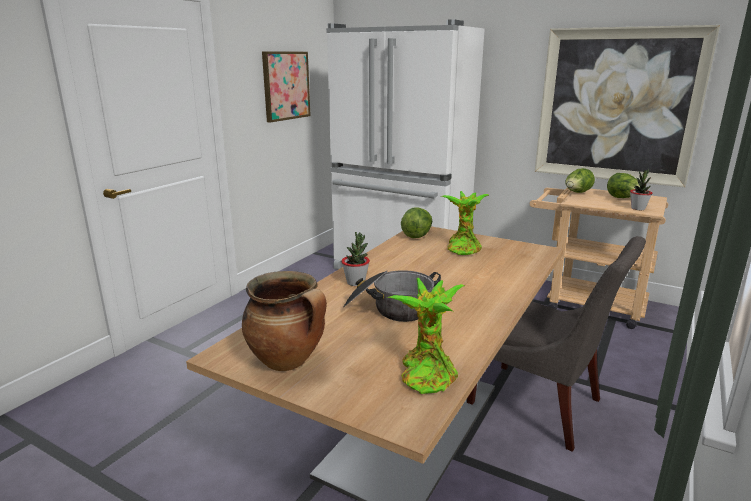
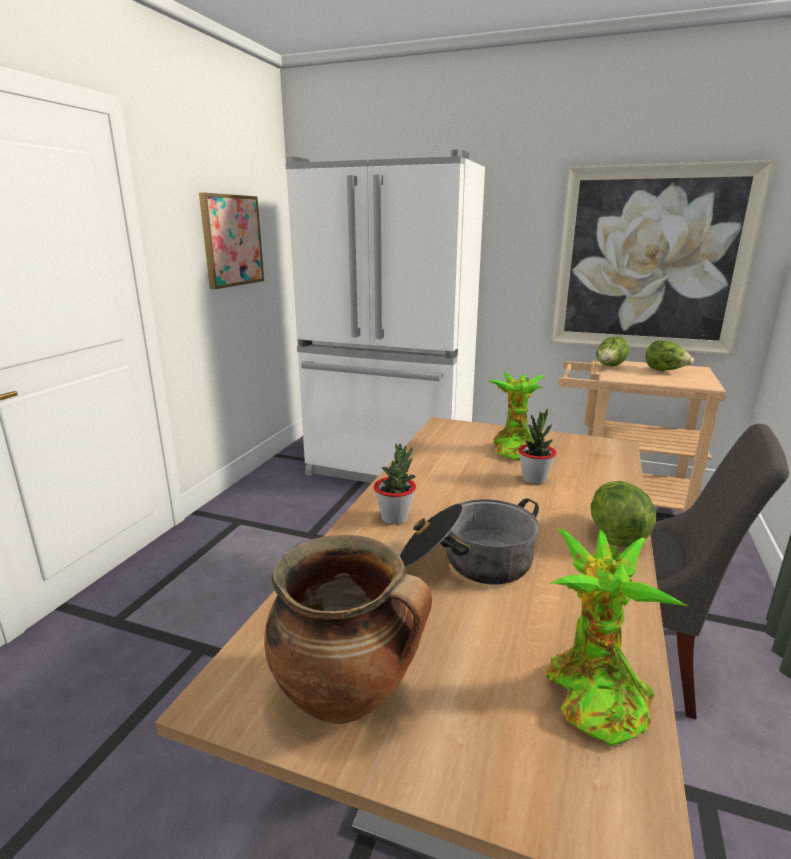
camera: 10 degrees left, 0 degrees up
(416, 235) = (443, 434): lettuce -> lettuce (616, 534)
(638, 208) = (691, 383): potted plant -> potted plant (534, 479)

